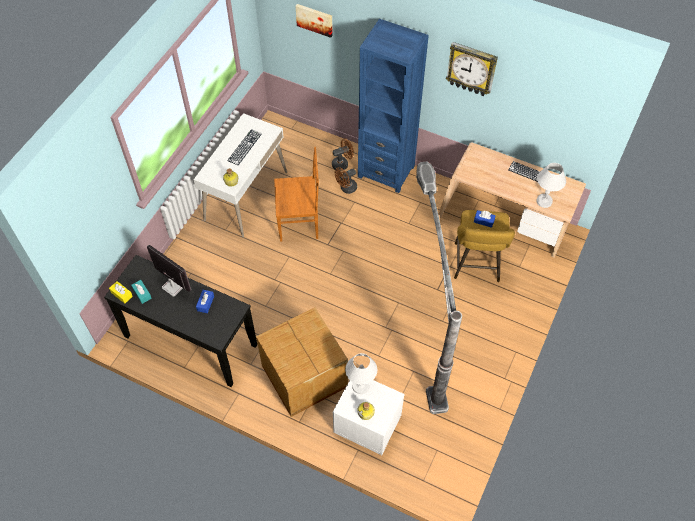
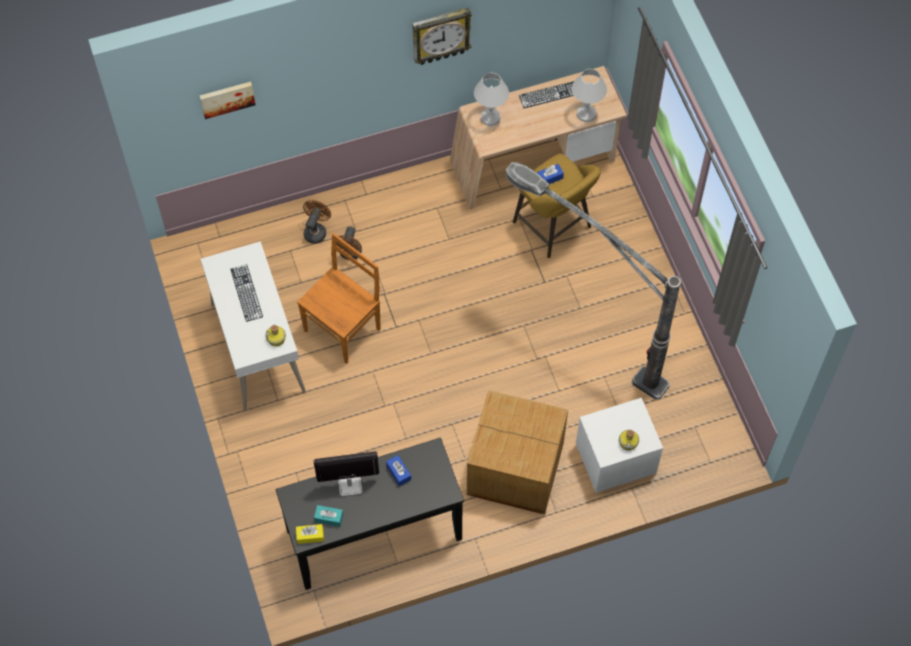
camera: 45 degrees left, 5 degrees up
(360, 385) = (598, 424): white table lamp -> white table lamp (490, 117)
(386, 171) = (369, 203): blue bookcase -> none

